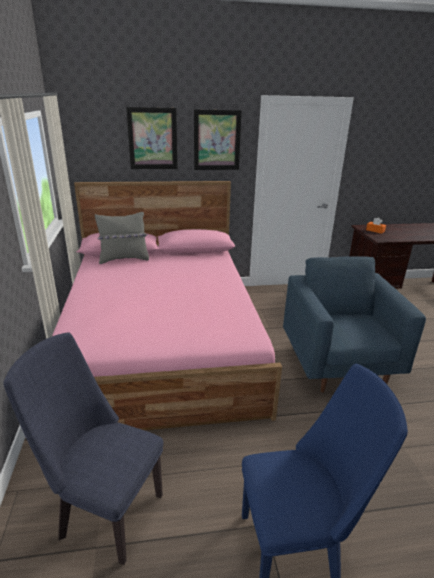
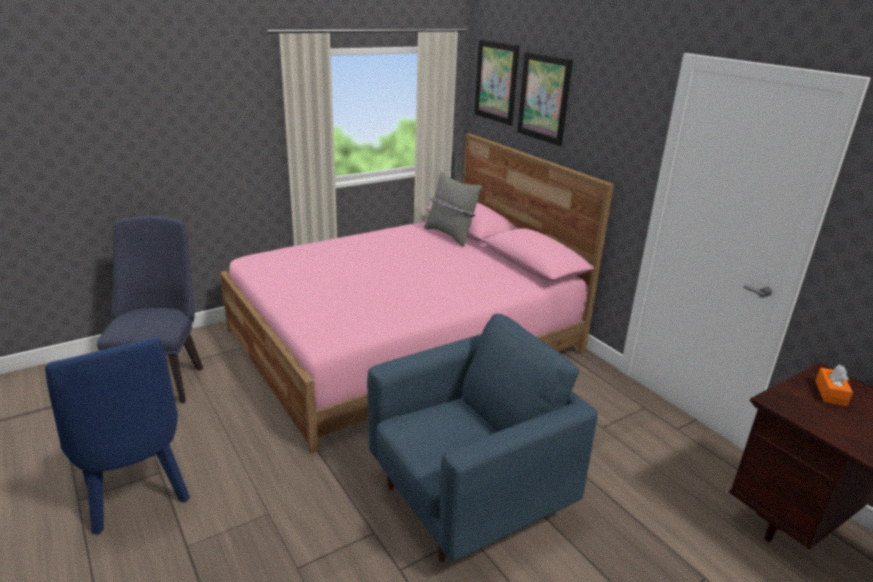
camera: 65 degrees right, 0 degrees up
(217, 140) = (612, 116): picture -> picture (496, 82)

